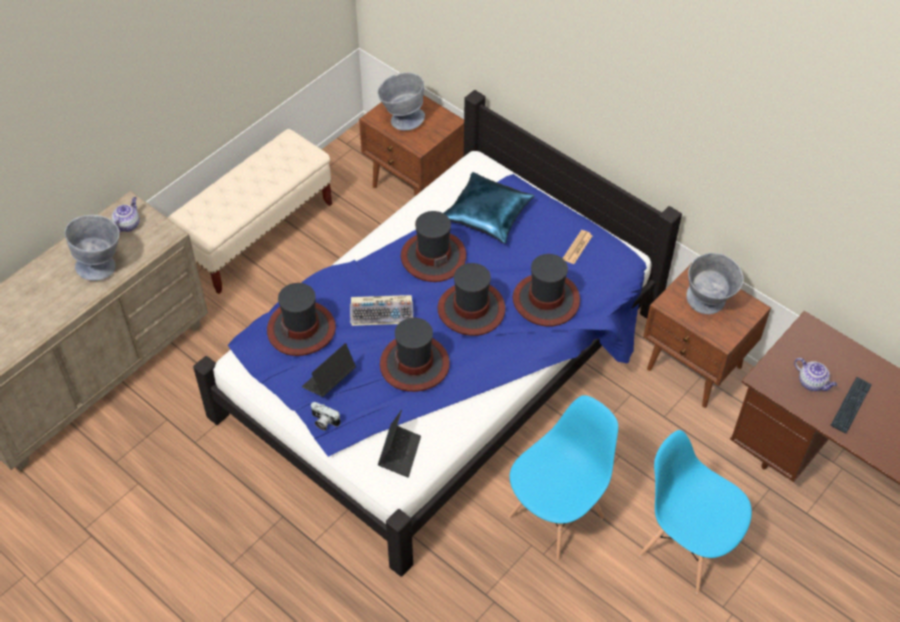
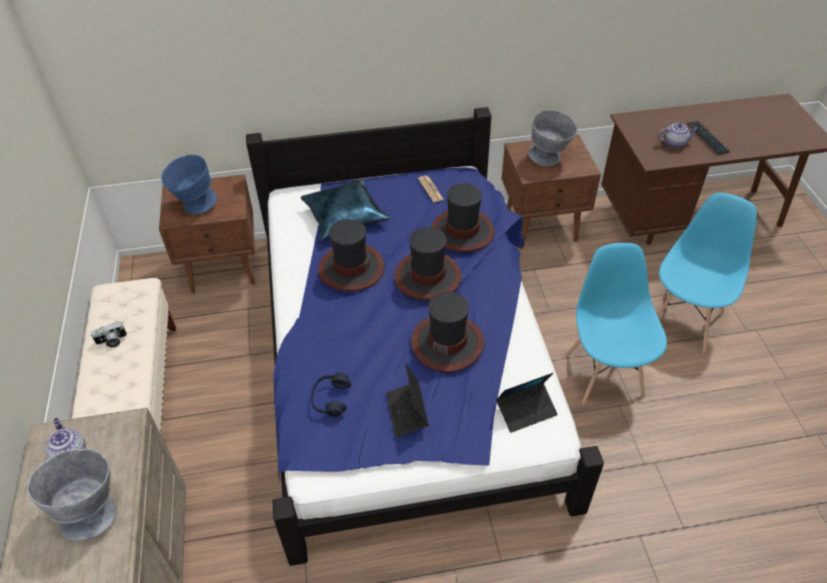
camera: 50 degrees left, 5 degrees down
(301, 329) = (331, 399): hat -> blue headphones
(323, 421) = (449, 444): camera -> camera (111, 341)
(382, 313) = (373, 333): keyboard -> none
(399, 453) = (526, 410): laptop -> laptop turned 105 degrees clockwise
(401, 119) = (194, 205): grey bowl -> blue bowl
(685, 548) = (685, 320): blue chair -> blue chair turned 135 degrees clockwise

